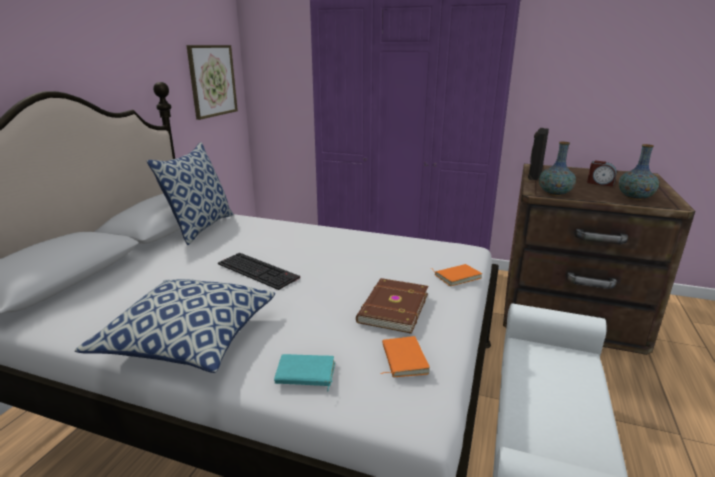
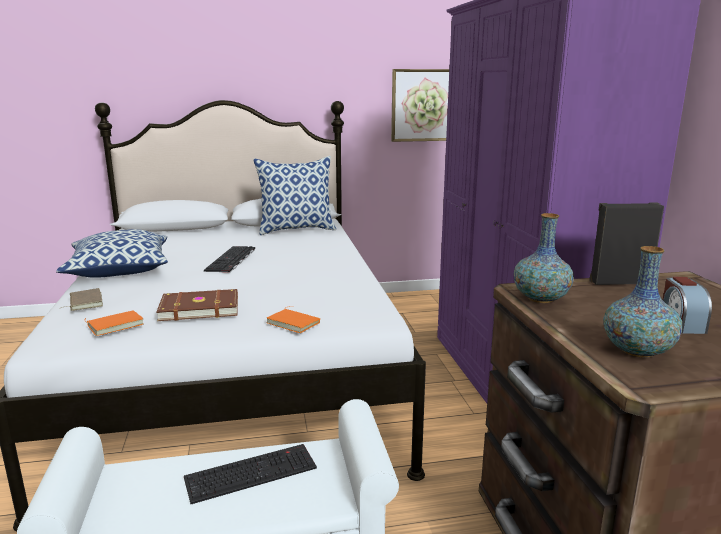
camera: 60 degrees right, 5 degrees down
(305, 374) = (84, 302): turquoise book -> brown book
(543, 384) = (252, 472): none -> keyboard

